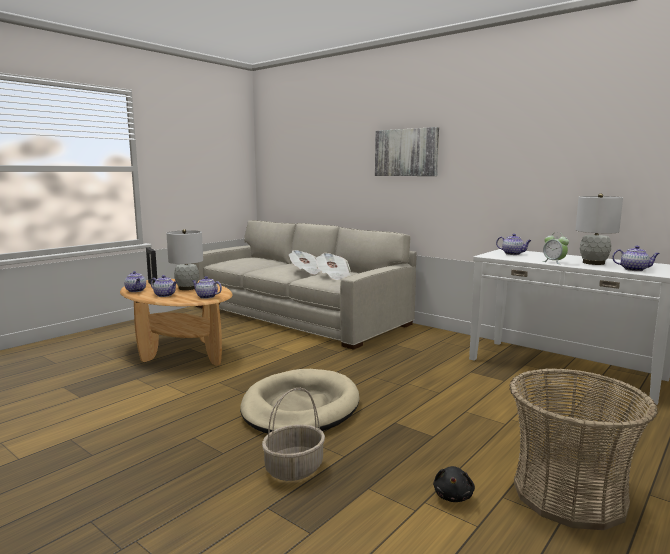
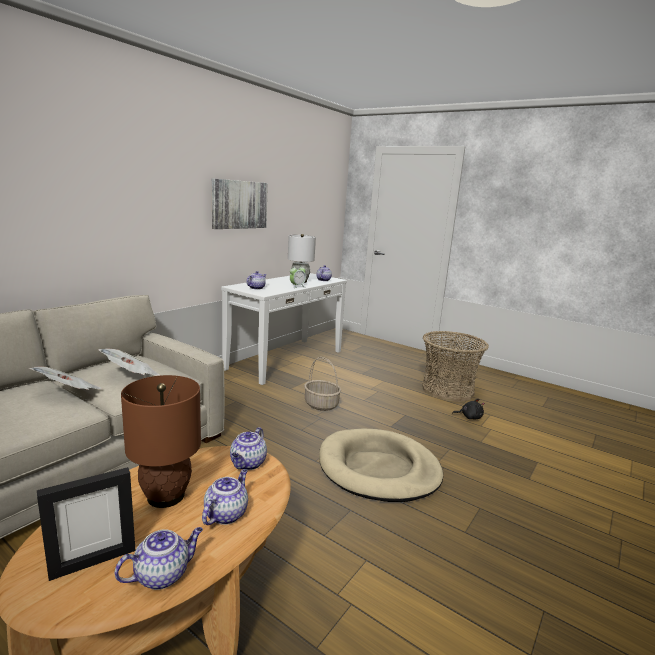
camera: 95 degrees left, 5 degrees up
(187, 288) = (165, 496): white table lamp -> brown table lamp
(294, 469) = (478, 469): basket -> basket (321, 404)
(406, 152) = (109, 190): picture -> picture (239, 204)

